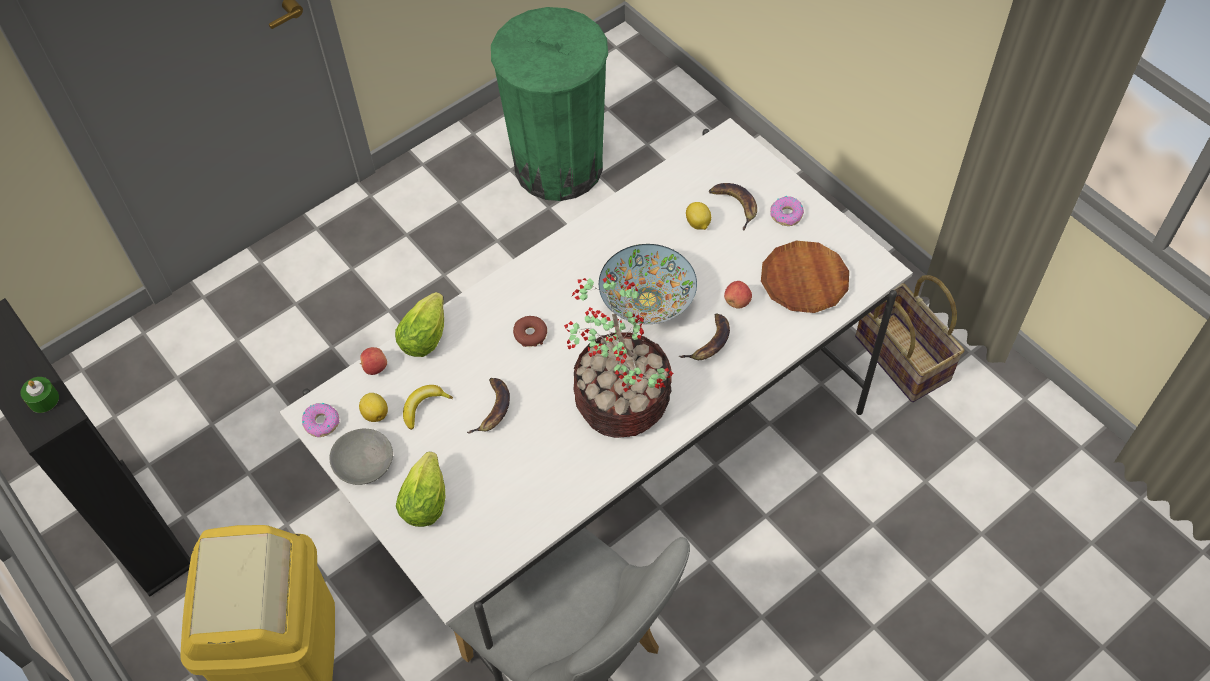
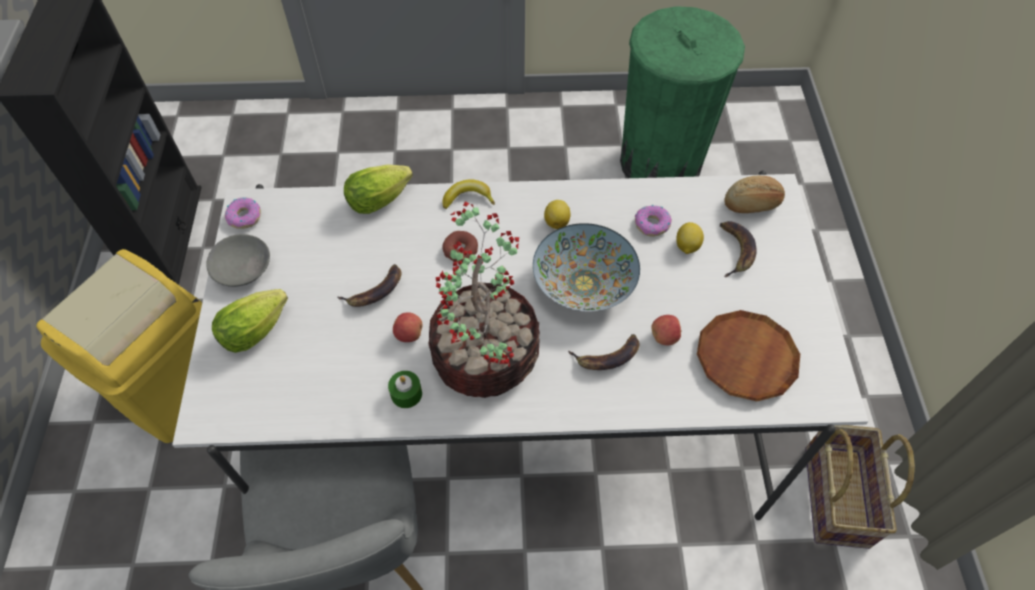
camera: 35 degrees right, 0 degrees up
(43, 399) = (41, 64): green candle -> green candle (406, 394)
(375, 367) = (321, 200): apple -> apple (409, 334)
(375, 413) = (287, 235): lemon -> lemon (557, 221)
(424, 407) = (326, 254): banana -> banana (468, 198)
(719, 161) = (752, 204): none -> bread
(786, 214) = (779, 288): donut -> donut (652, 224)

